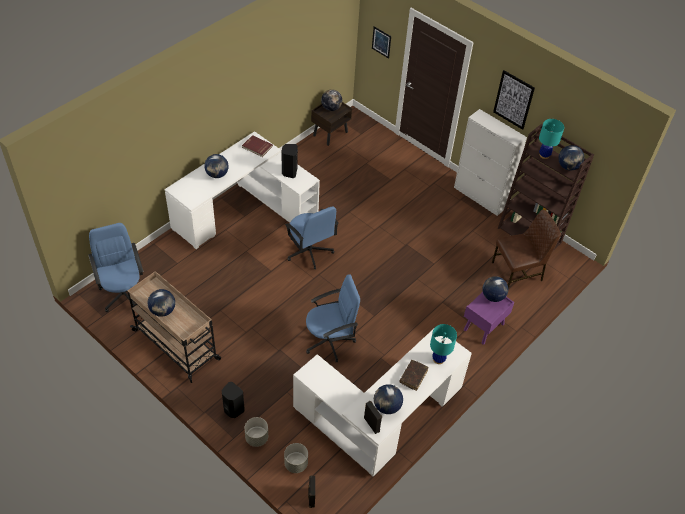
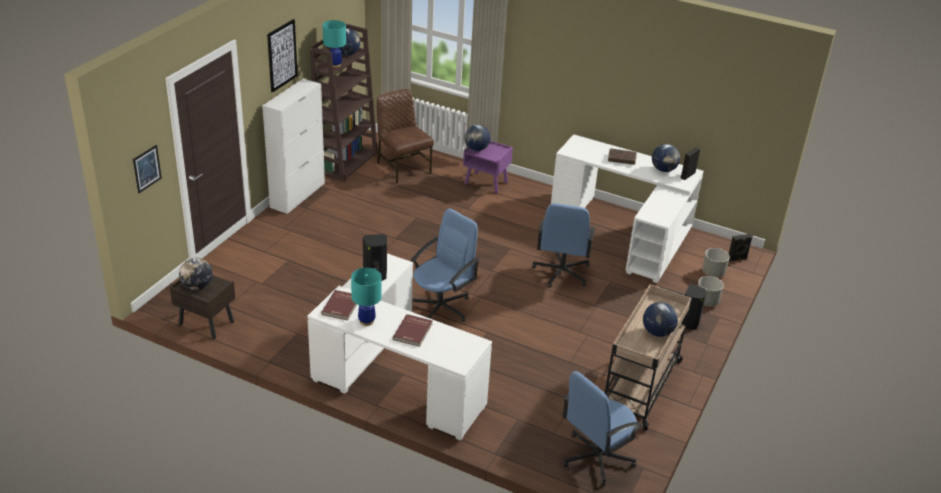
camera: 105 degrees left, 15 degrees down
(217, 174) = (413, 332): globe -> red book
(330, 341) = (561, 273): blue office chair -> blue office chair turned 135 degrees counterclockwise
(438, 359) = (593, 149): turquoise table lamp -> turquoise table lamp (366, 321)

